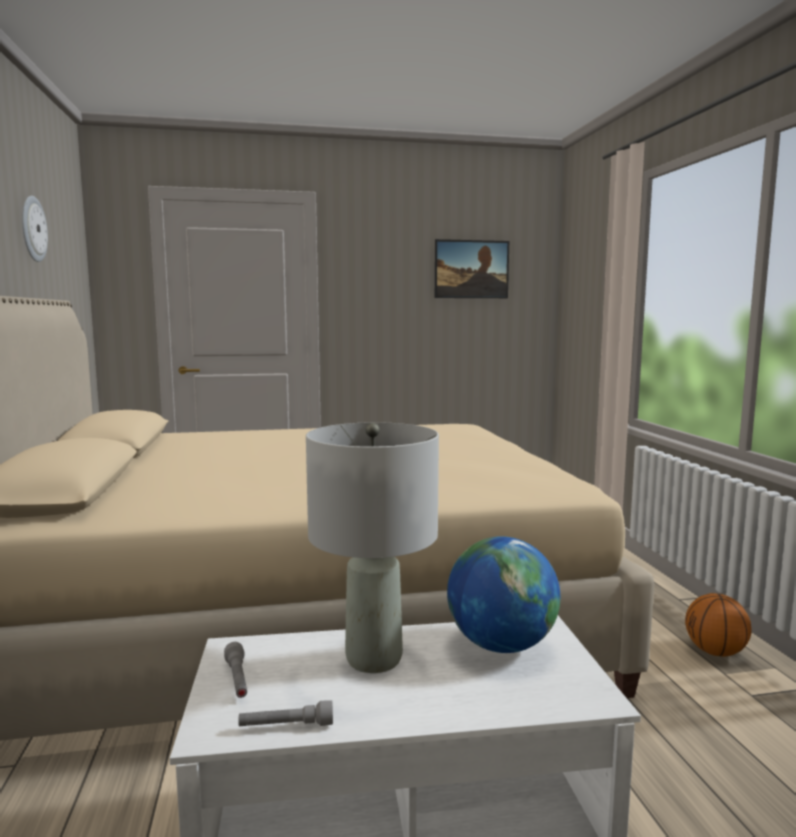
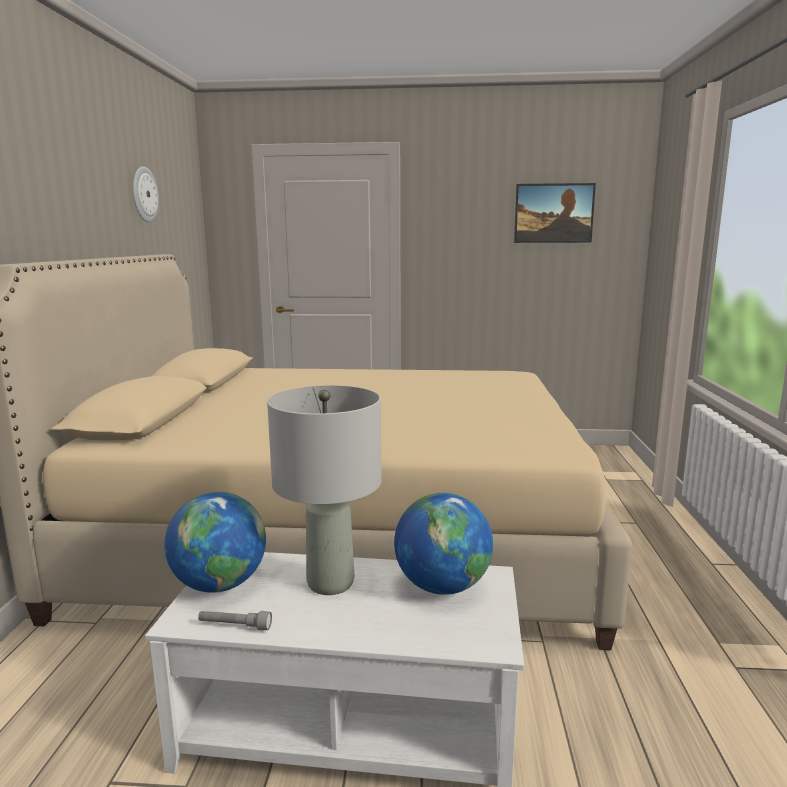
camera: 15 degrees right, 5 degrees up
(237, 679) = (219, 585): grey flashlight -> globe
(715, 652) = (720, 620): basketball -> none

